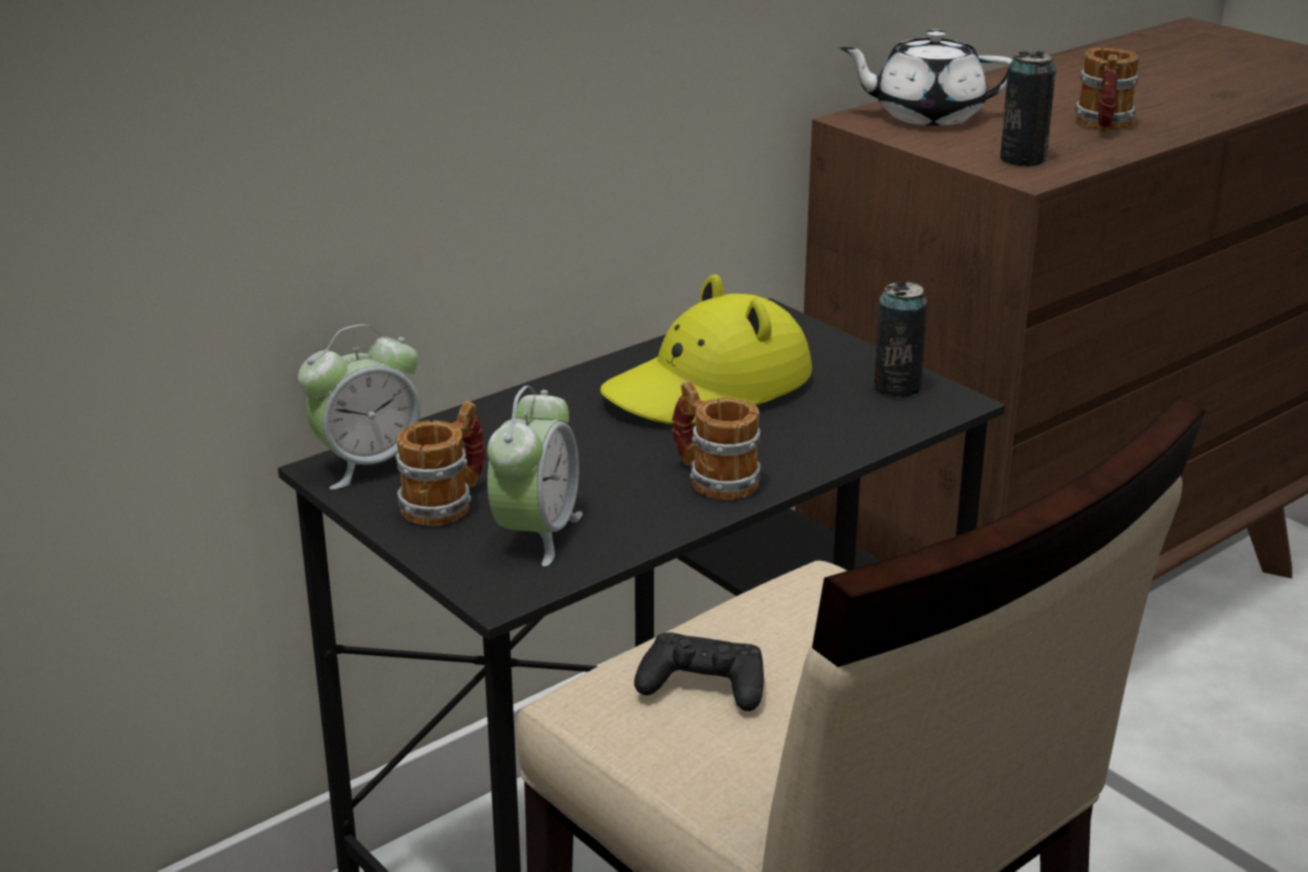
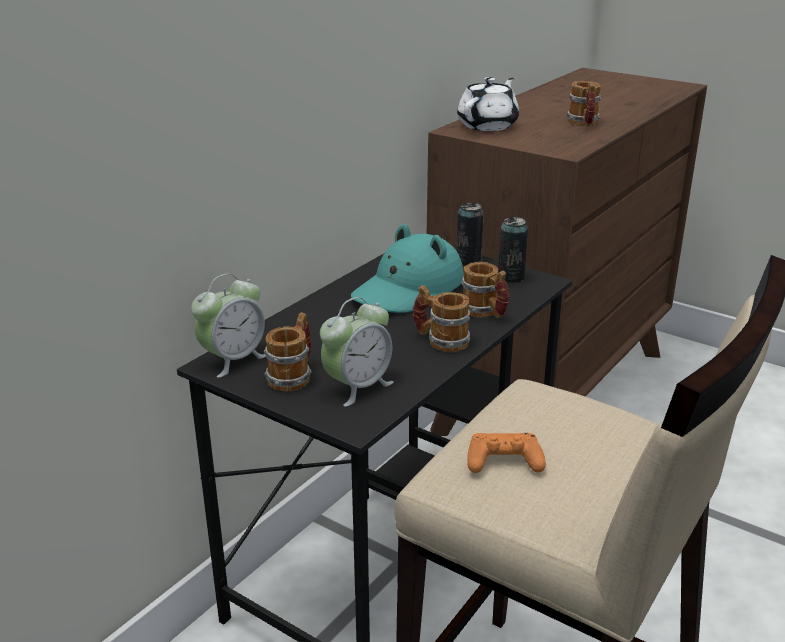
camera: 15 degrees left, 0 degrees up
(536, 534) = (357, 387): alarm clock -> alarm clock turned 45 degrees clockwise
(703, 685) = (504, 461): black game controller -> orange game controller
(709, 387) = (408, 289): yellow hat -> turquoise hat
(816, 441) = (485, 312): none -> mug
(926, 115) = (488, 125): white teapot -> white teapot turned 135 degrees clockwise
(1022, 159) = (556, 144): can -> can (468, 261)

